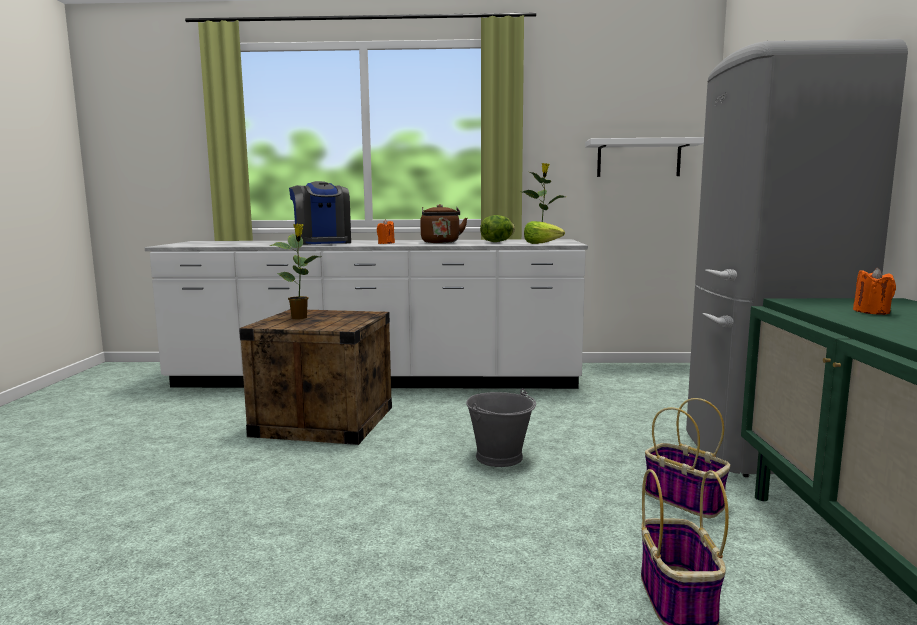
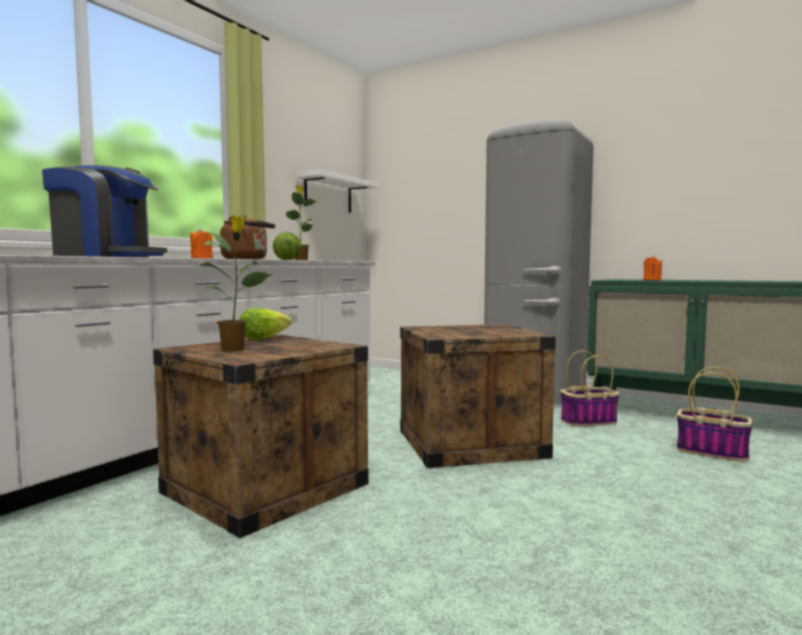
camera: 60 degrees left, 5 degrees down
(500, 457) = (470, 443): grey bucket -> crate
(542, 243) = (338, 260): lettuce -> lettuce (263, 338)

